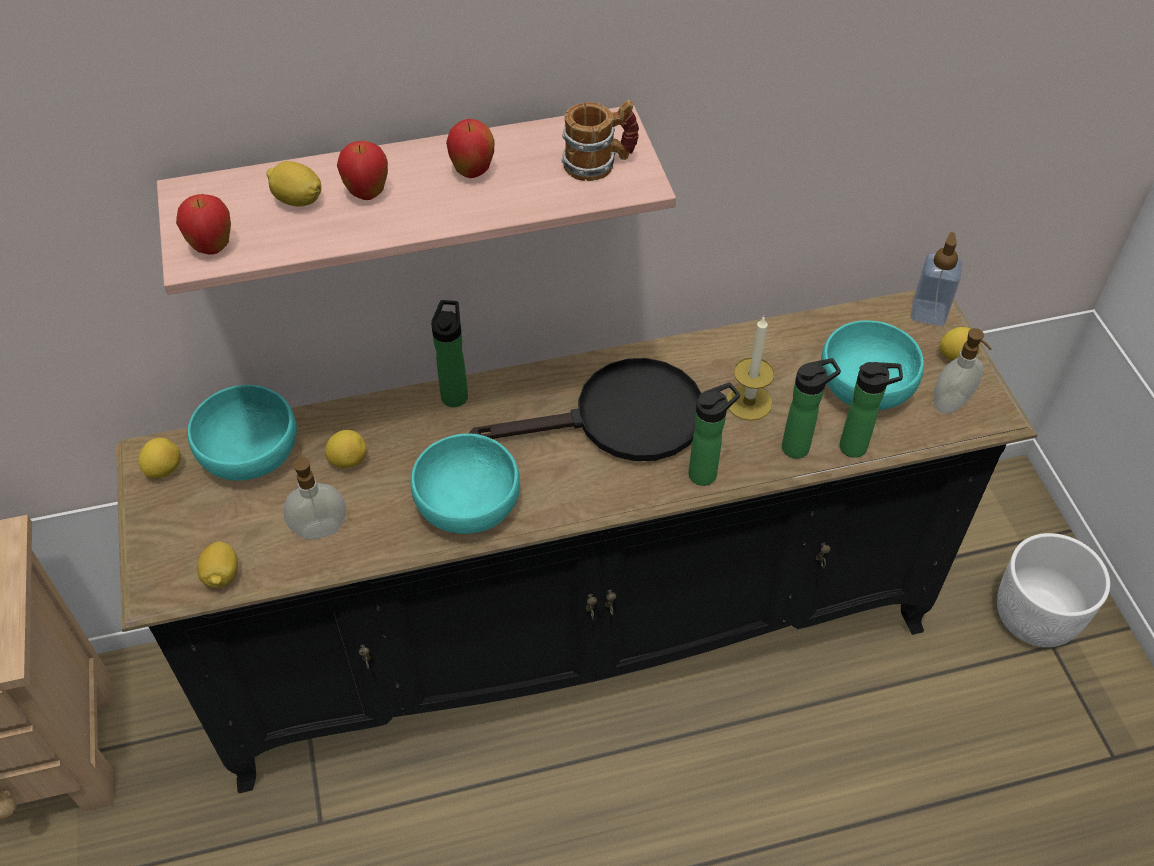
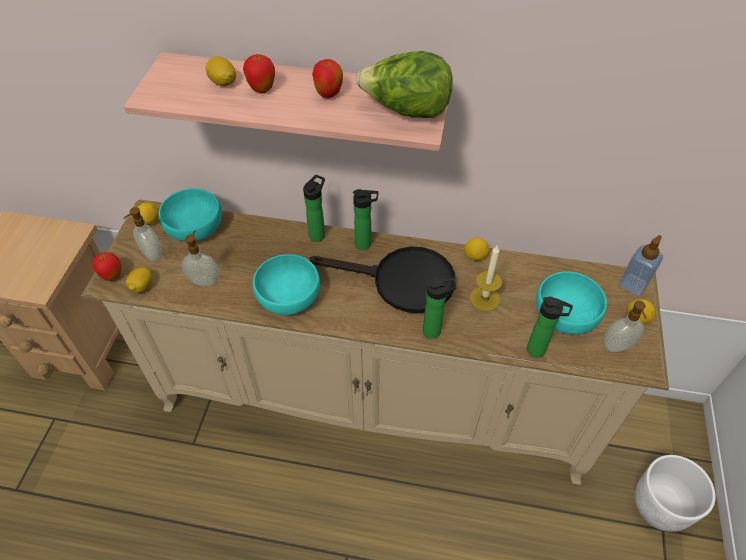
camera: 25 degrees right, 0 degrees up
(205, 521) = (152, 255): none -> soap dispenser
(212, 248) = (161, 94): apple -> apple (112, 276)
(348, 460) = (241, 250): lemon -> lemon (475, 256)
(578, 643) = (373, 405): black cabinet -> beige cabinet
(599, 164) = (406, 111): mug -> lettuce
(799, 446) = (501, 337): bottle -> bottle (366, 244)

